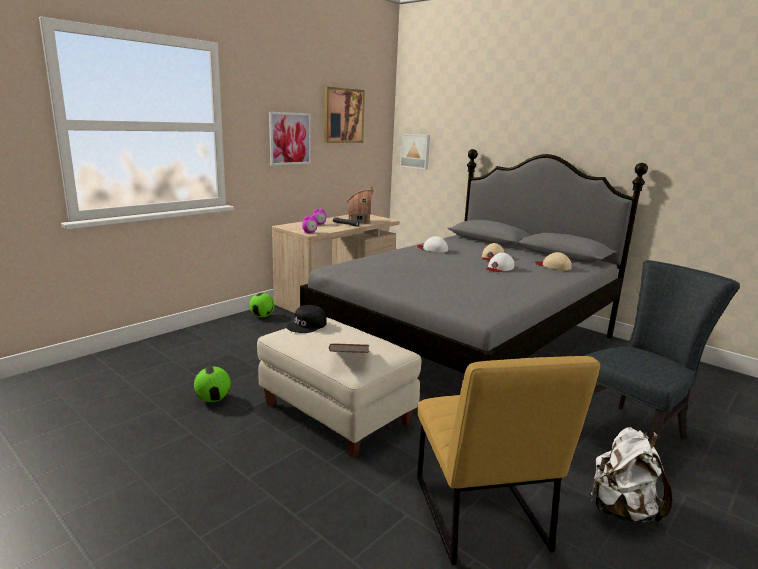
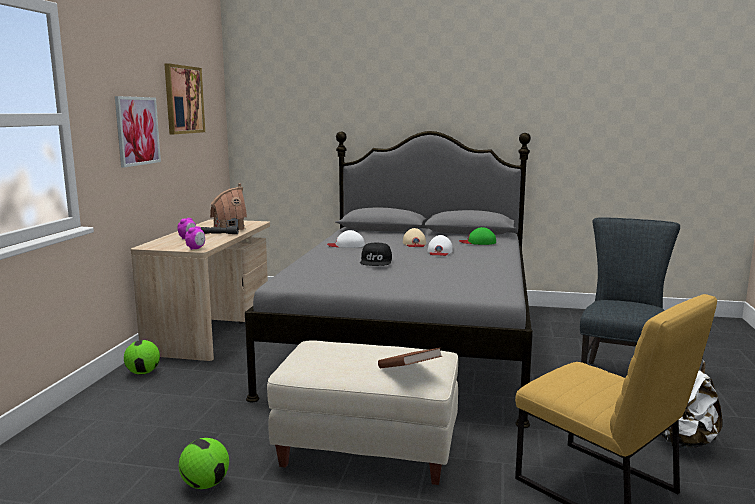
camera: 30 degrees left, 5 degrees down
(307, 325) = (309, 352): black cap -> black cap (376, 261)
(415, 151) = (262, 138): picture -> none
(553, 266) = (478, 242): beige cap -> green cap

